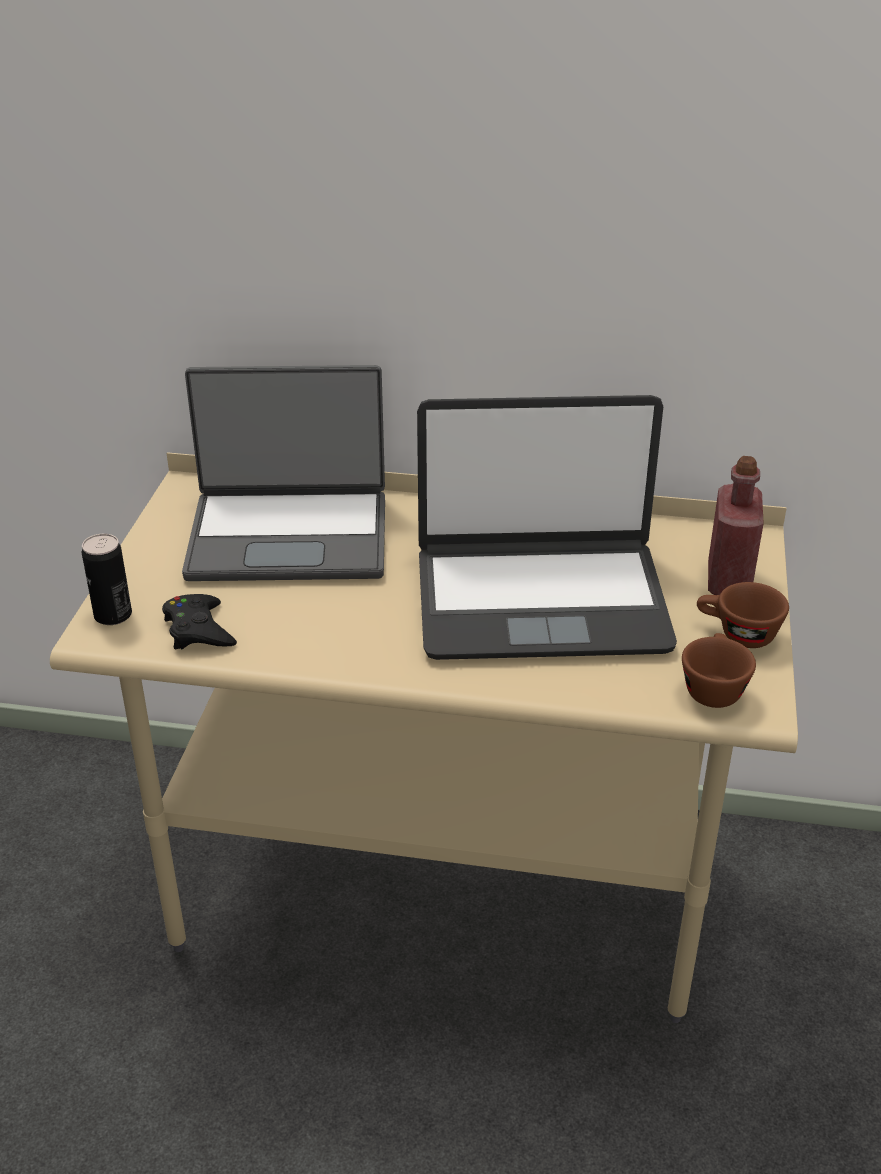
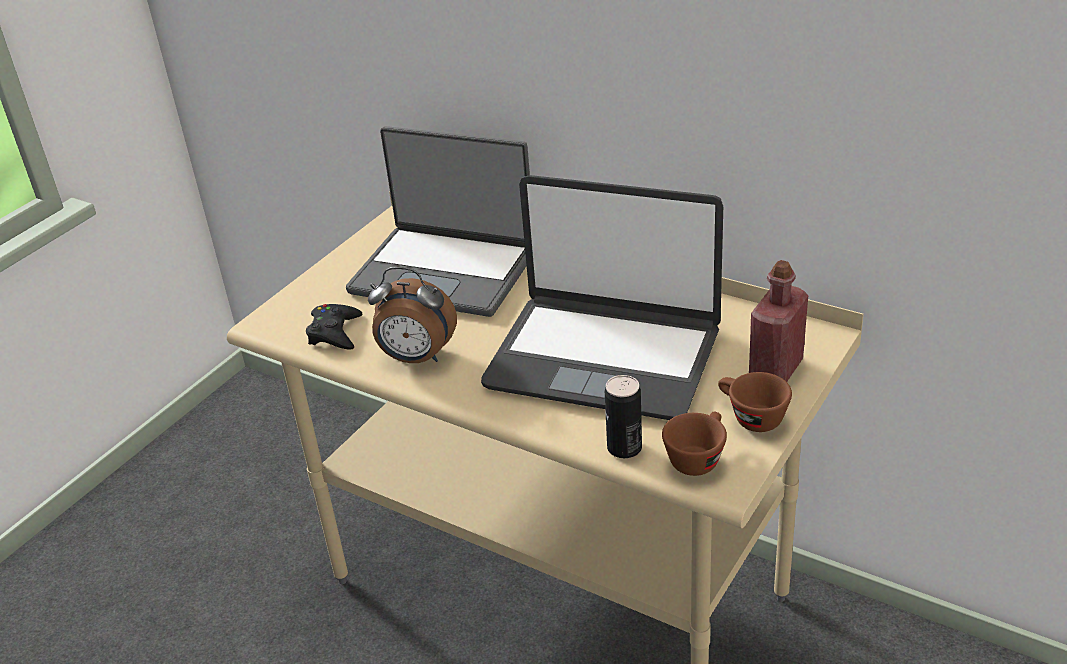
camera: 25 degrees right, 0 degrees up
(113, 615) = (284, 311): can -> can (624, 448)
(322, 641) = (416, 358): none -> alarm clock

